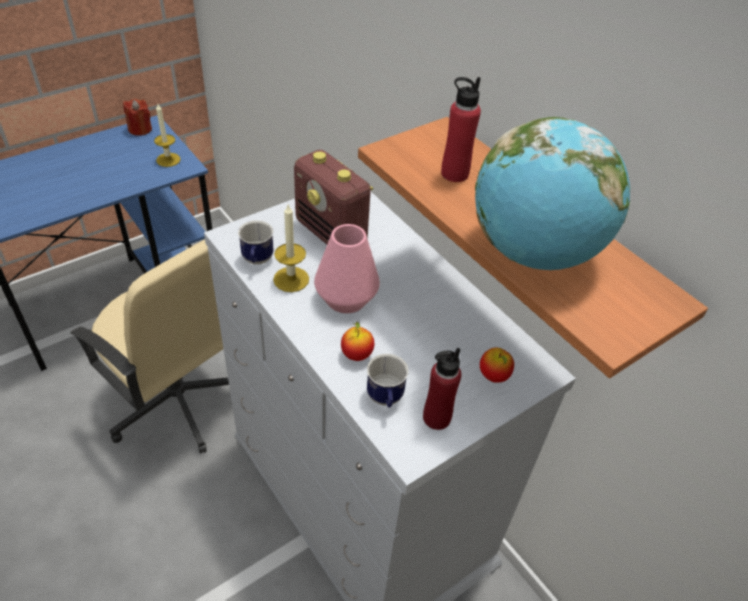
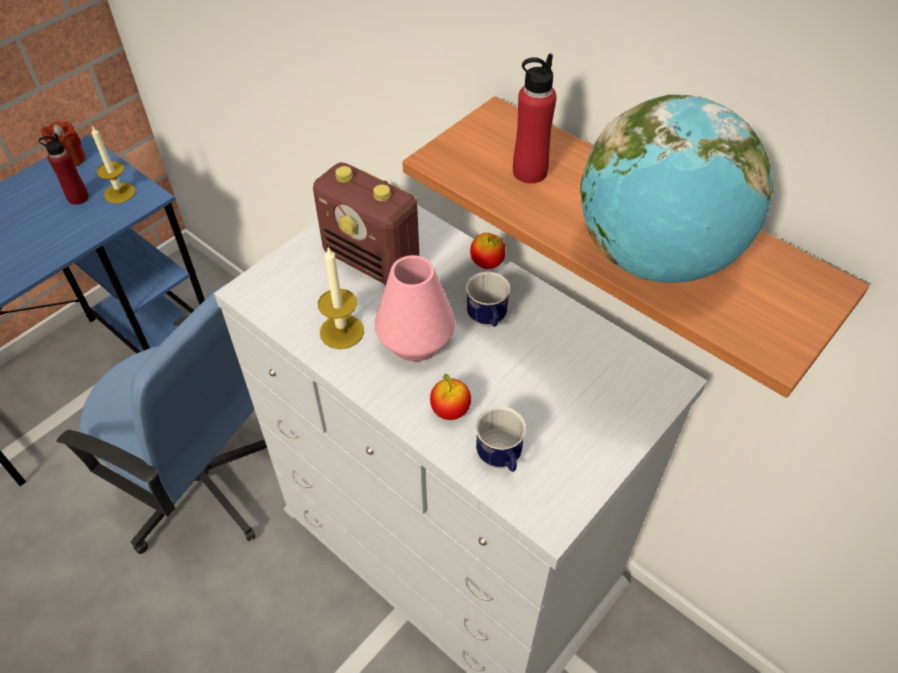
camera: 10 degrees left, 5 degrees up
(179, 399) = (203, 481): beige office chair -> blue office chair
(257, 261) = (292, 317): mug -> mug (488, 321)
(436, 418) = (566, 468): red bottle -> red bottle (78, 197)
(493, 376) = (615, 400): apple -> apple (487, 264)

